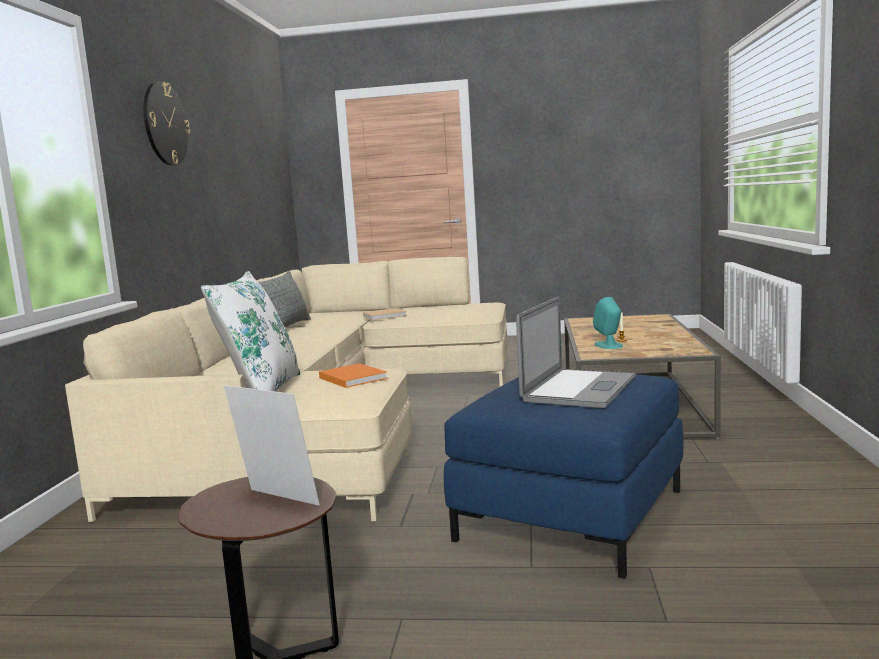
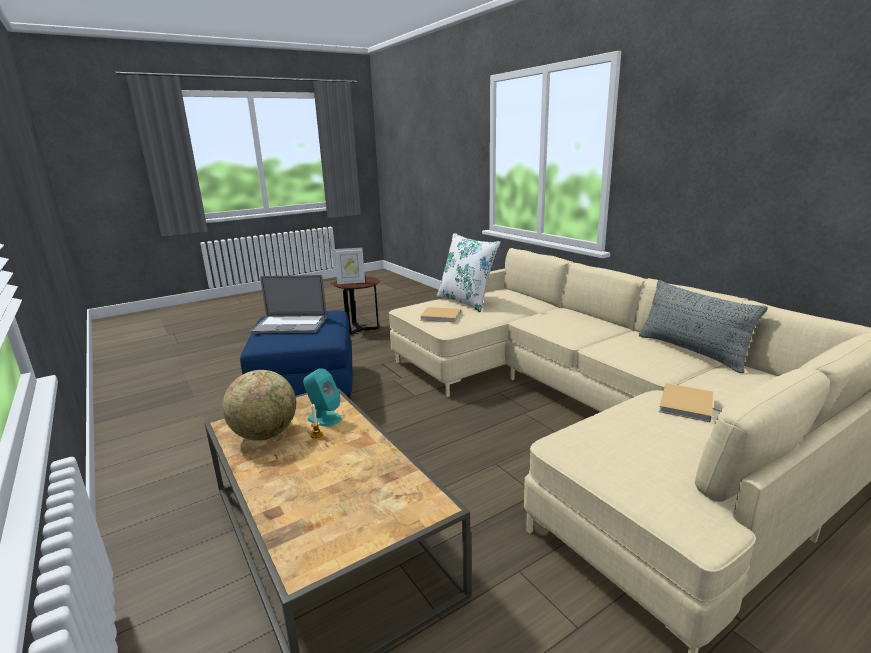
camera: 140 degrees right, 10 degrees up
(165, 124) = (715, 112): wall clock -> none
(352, 378) = (442, 316): orange book -> beige book
(579, 388) = (290, 325): laptop -> laptop turned 75 degrees counterclockwise
(663, 344) = (265, 434): none -> globe

